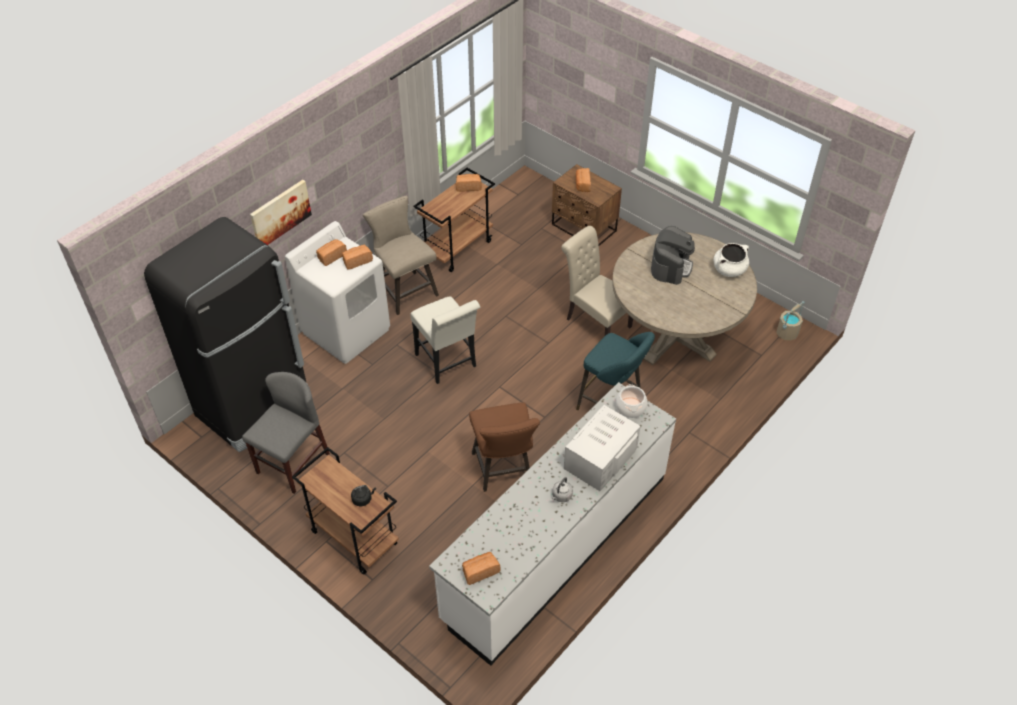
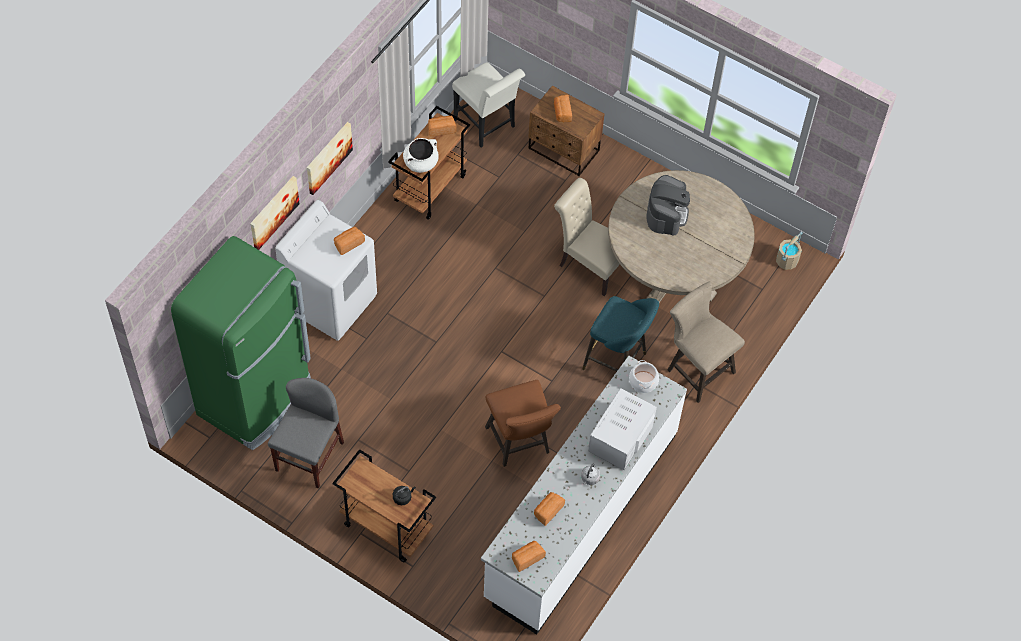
camera: 10 degrees left, 10 degrees up
(255, 406) = (256, 398): black fridge -> green fridge
(331, 256) = (320, 240): bread -> bread (548, 511)
(346, 177) = (328, 157): none -> picture
(405, 290) = (383, 246): beige stool -> beige stool (697, 369)
(448, 363) = (444, 329): white chair -> white chair (487, 126)
(729, 269) = (725, 212): white cooking pot -> white cooking pot (421, 163)

